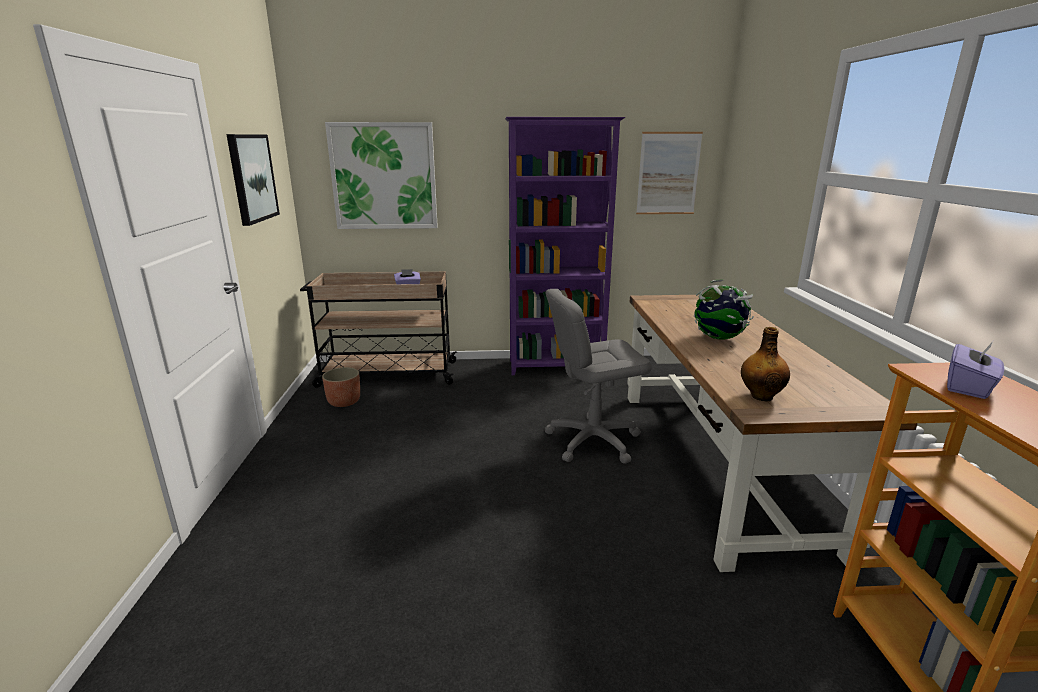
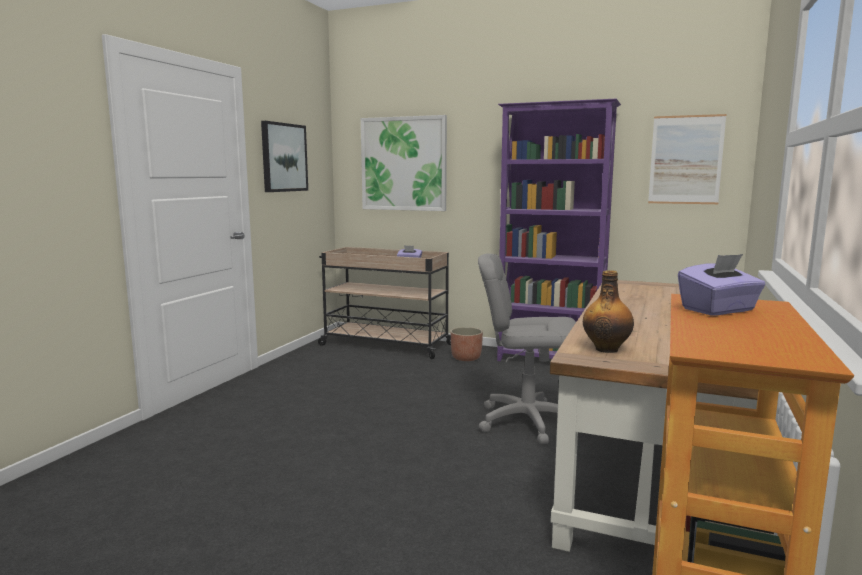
camera: 25 degrees right, 10 degrees down
(344, 402) = (332, 357): planter -> planter (466, 358)
(719, 338) = (643, 312): globe -> none

